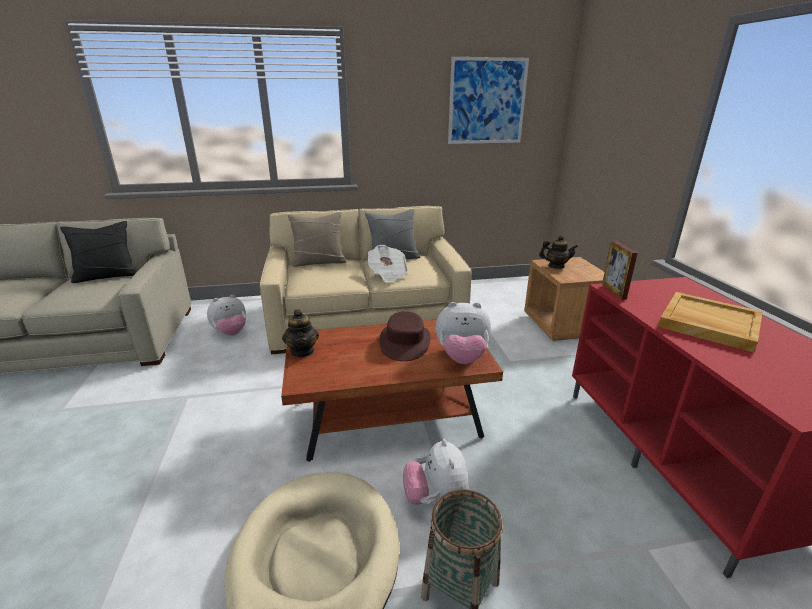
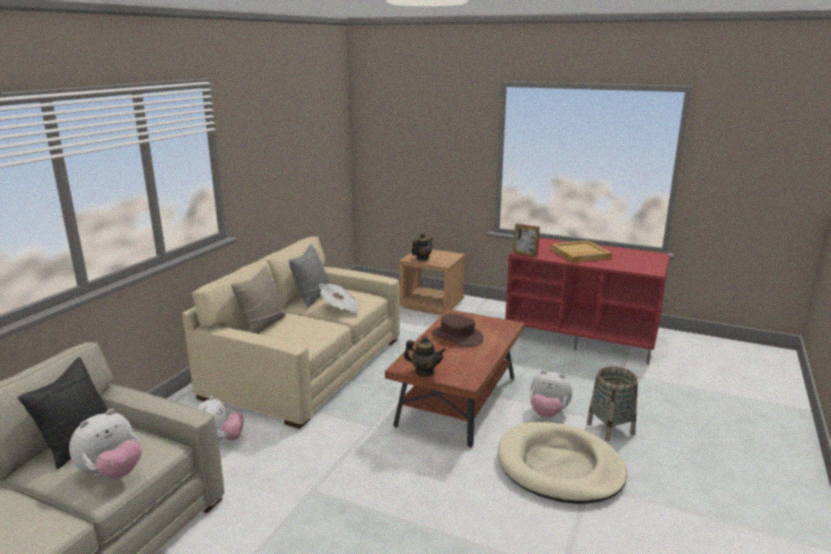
camera: 55 degrees left, 5 degrees down
(461, 357) = (497, 327): plush toy -> plush toy (112, 473)
(487, 101) = (307, 132): picture -> none

